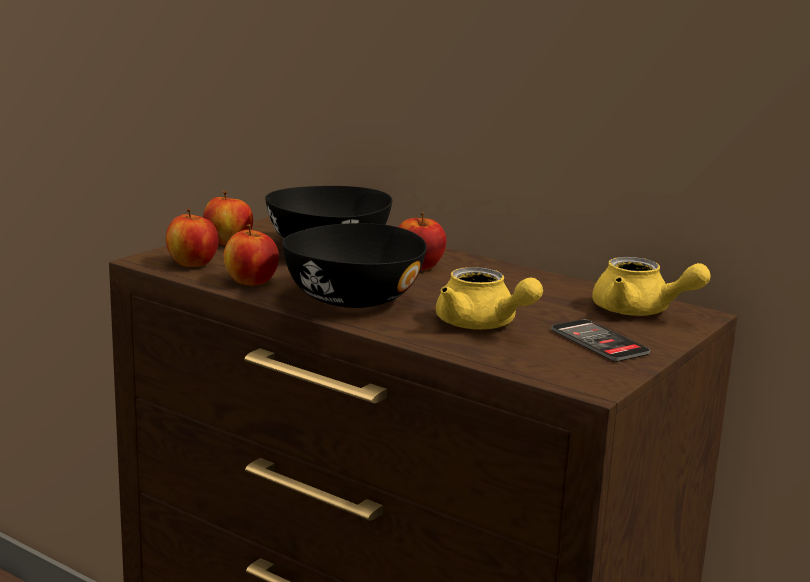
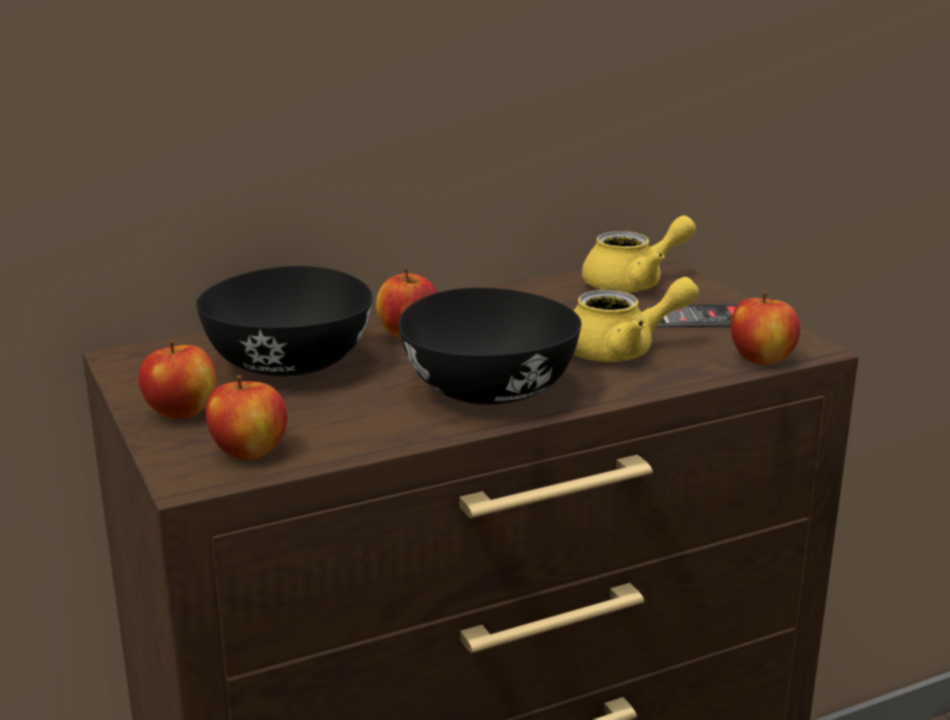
camera: 60 degrees left, 5 degrees up
(251, 282) = (367, 430): apple -> apple (762, 359)

